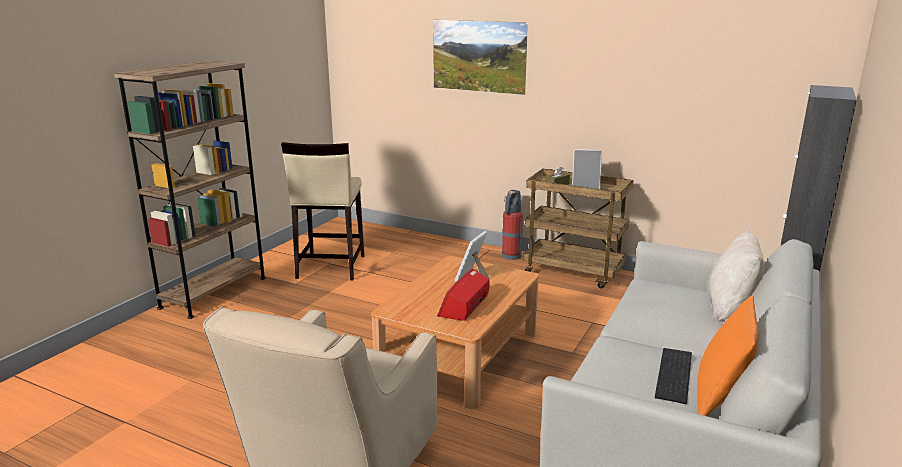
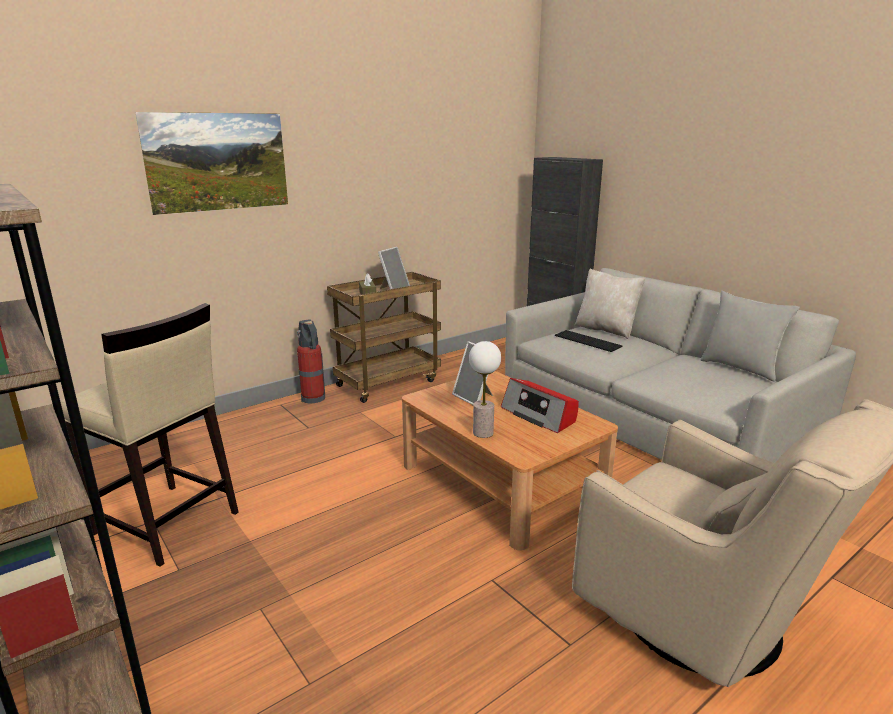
camera: 65 degrees left, 0 degrees up
(414, 291) = (483, 433): none -> table lamp
(676, 375) = (708, 370): keyboard -> keyboard (588, 341)
(720, 399) = (740, 368): orange pillow -> grey pillow

